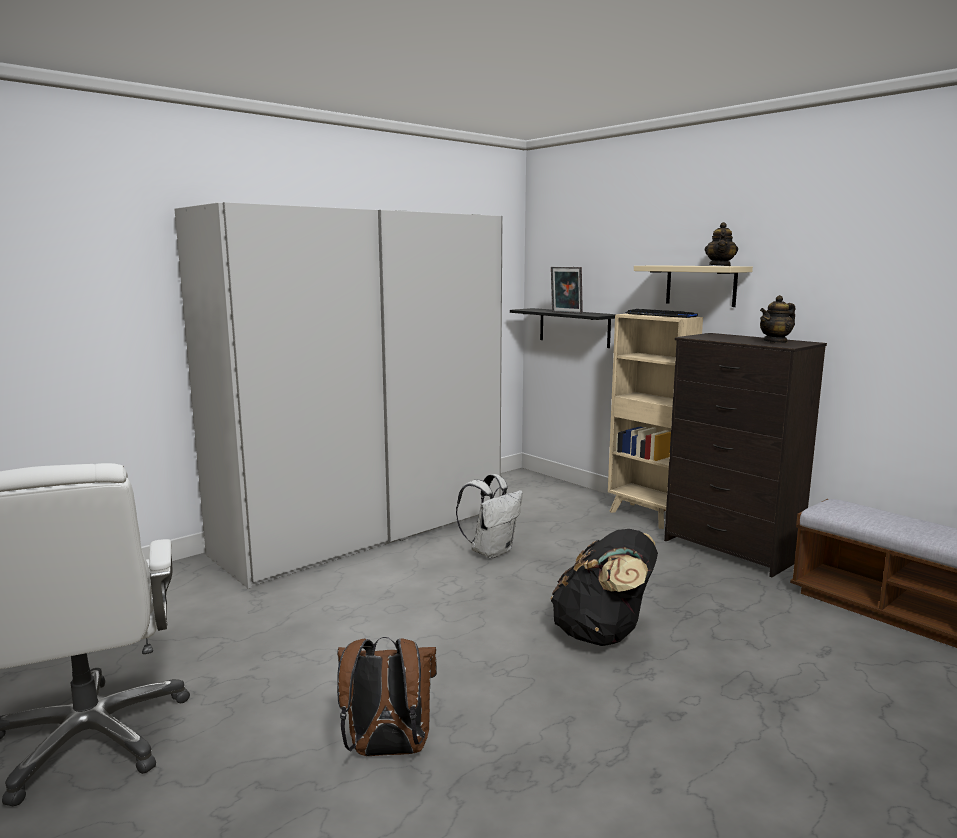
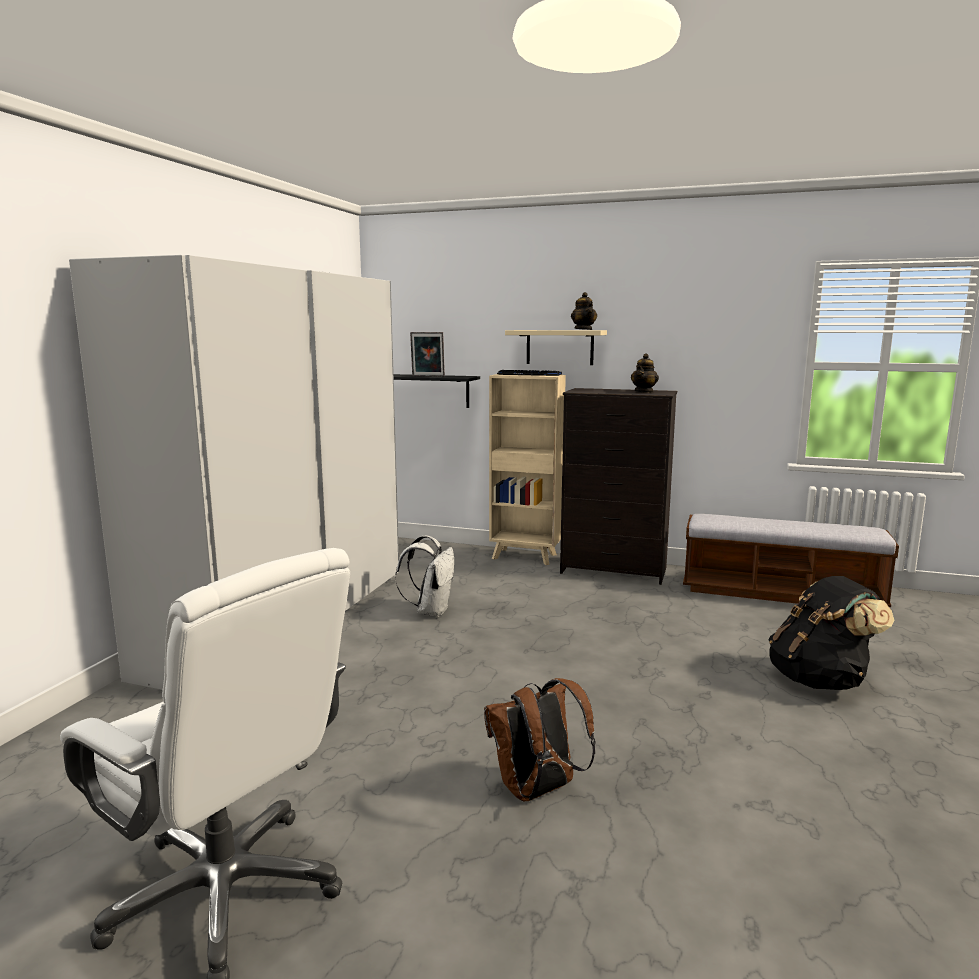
camera: 30 degrees left, 0 degrees up
(603, 634) = (596, 654): black backpack -> black backpack (820, 680)

